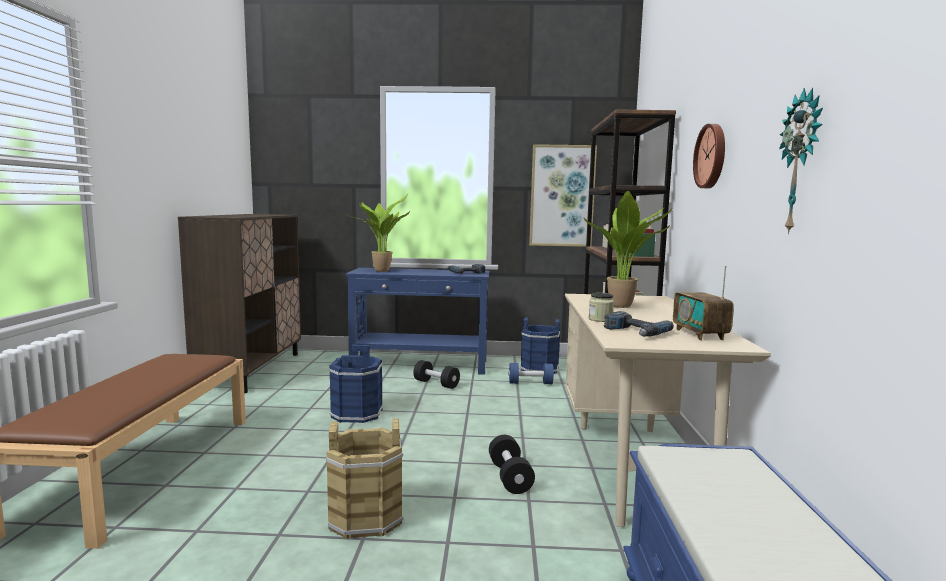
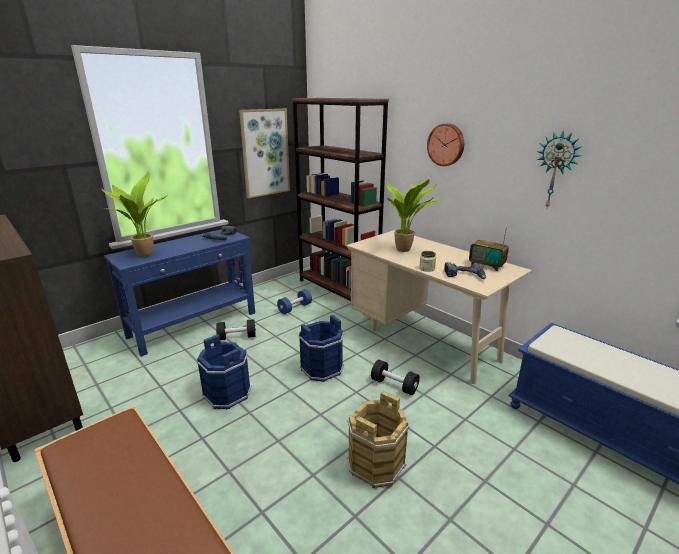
camera: 45 degrees left, 15 degrees up
(539, 369) = (281, 293): blue bucket -> blue bucket (322, 368)

